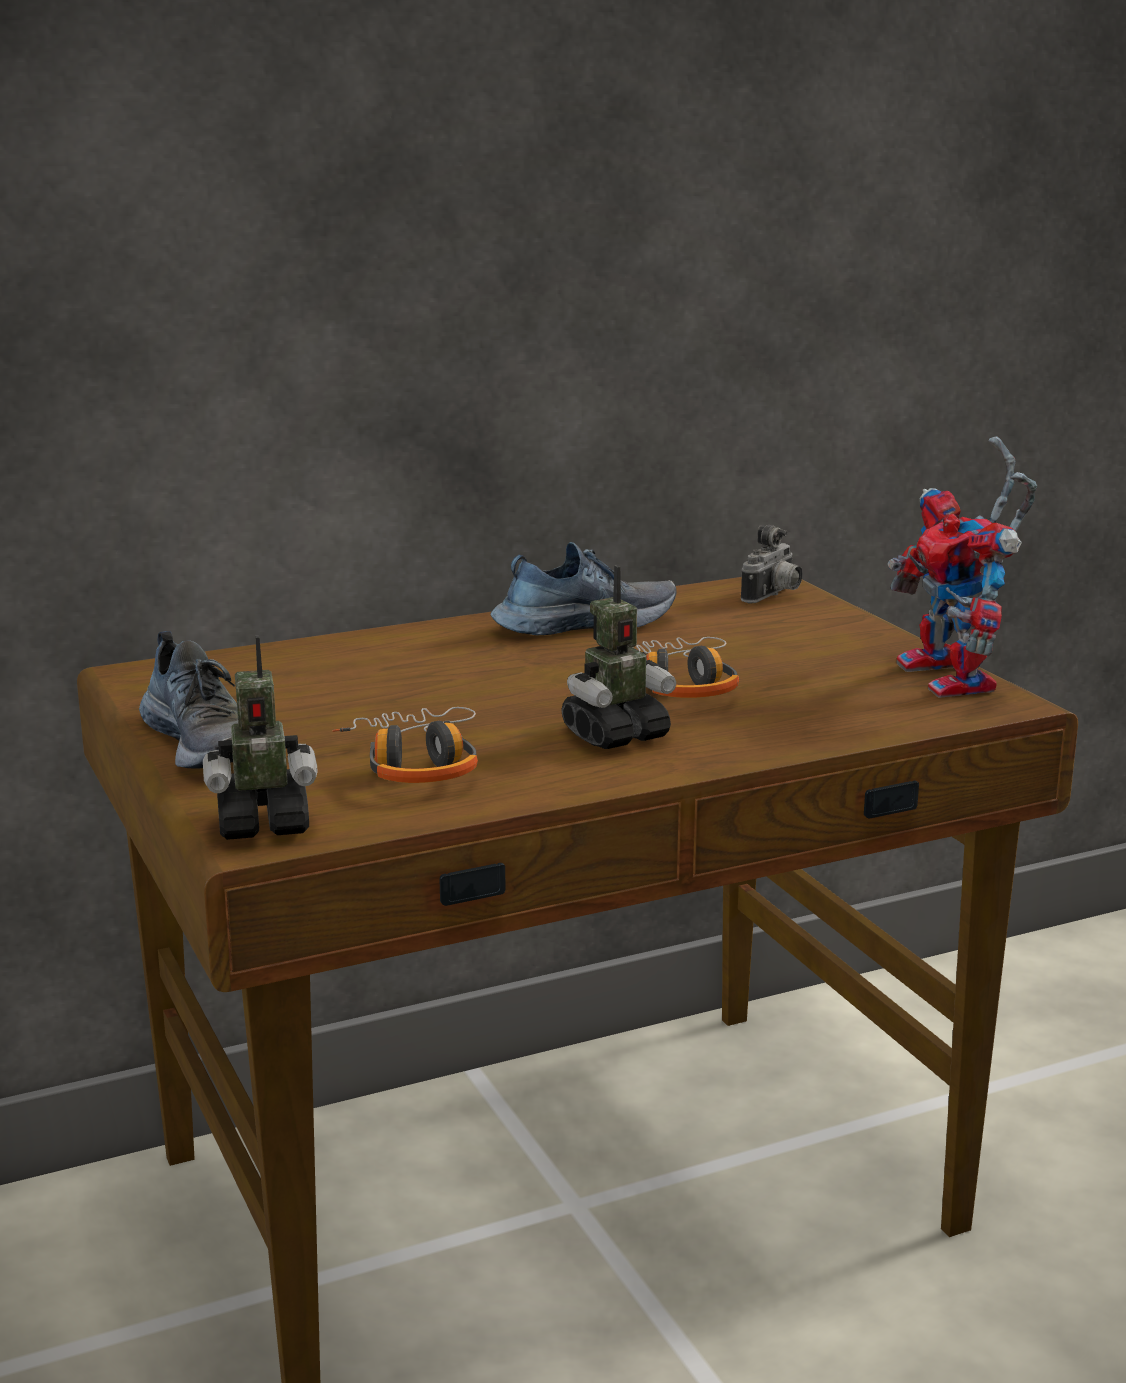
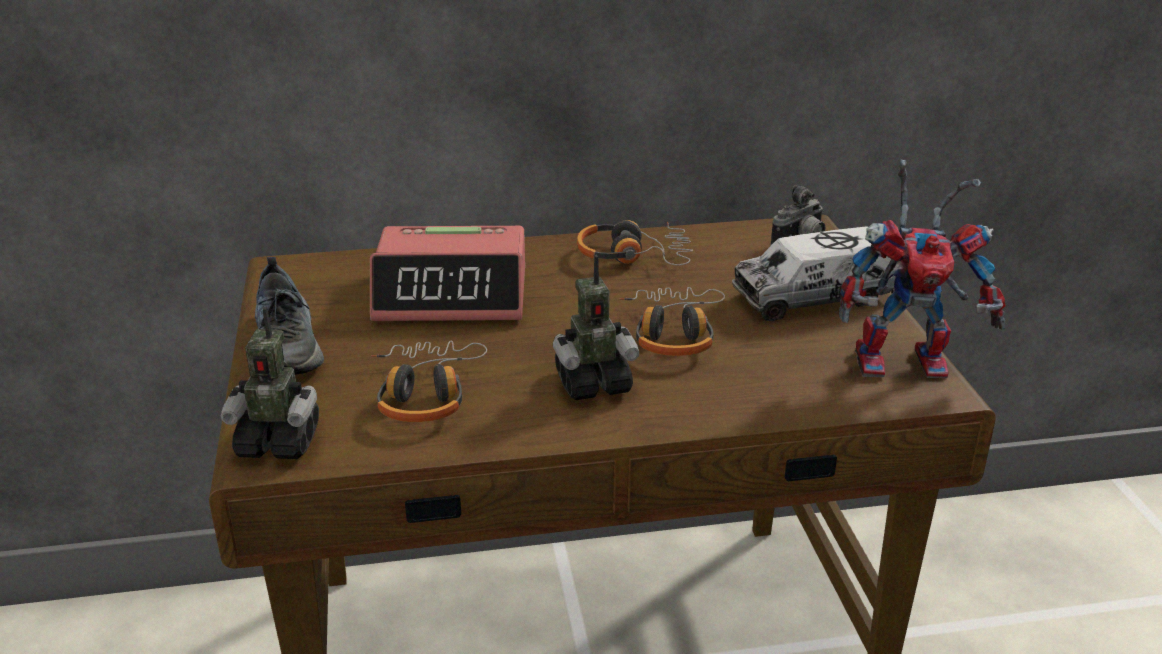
camera: 15 degrees right, 10 degrees up
(381, 677) = (452, 294): none -> alarm clock
(583, 624) = (634, 255): shoe -> headphones
(819, 641) = (812, 297): none -> toy truck
(958, 681) = (907, 359): toy robot -> toy robot turned 90 degrees counterclockwise

